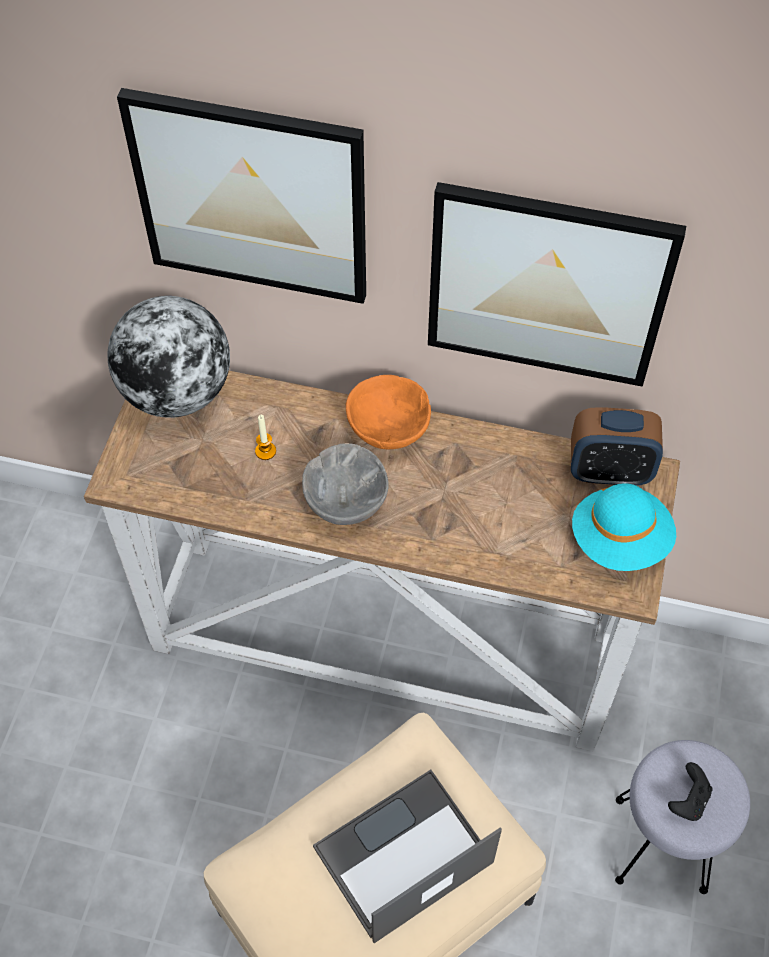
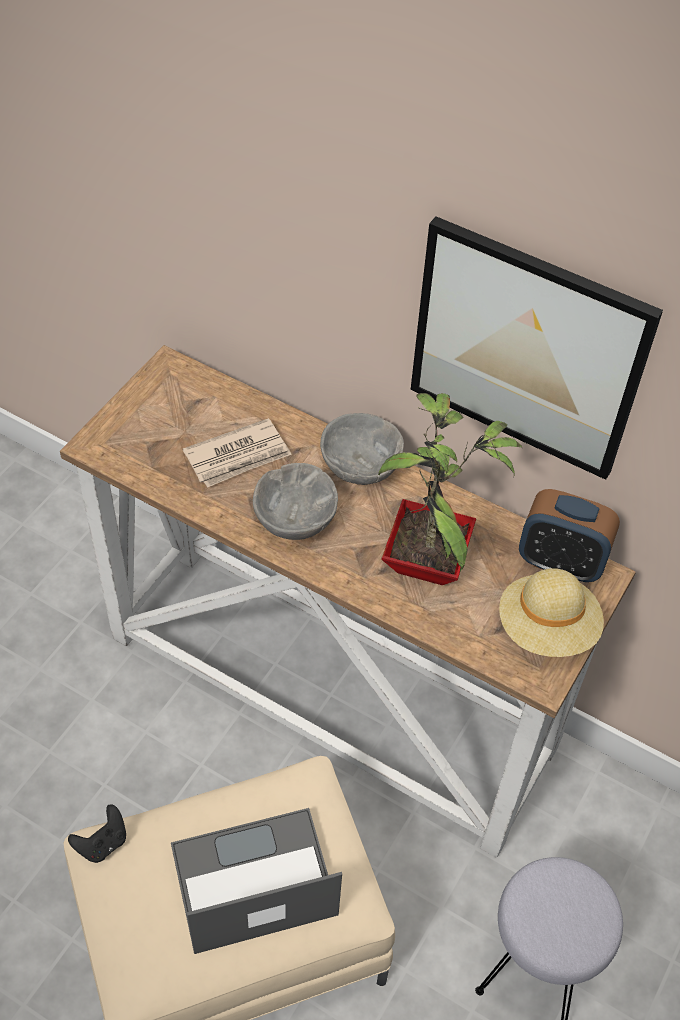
camera: 15 degrees right, 5 degrees down
(177, 392) = (178, 384): globe -> none
(251, 197) = (271, 201): picture -> none
(265, 451) = (238, 456): candle -> newspaper
(390, 429) = (362, 468): orange bowl -> grey bowl
(489, 508) = (430, 563): none -> potted plant
(620, 540) = (547, 628): turquoise hat -> beige hat
(688, 800) = (555, 918): black game controller -> black game controller (102, 843)

